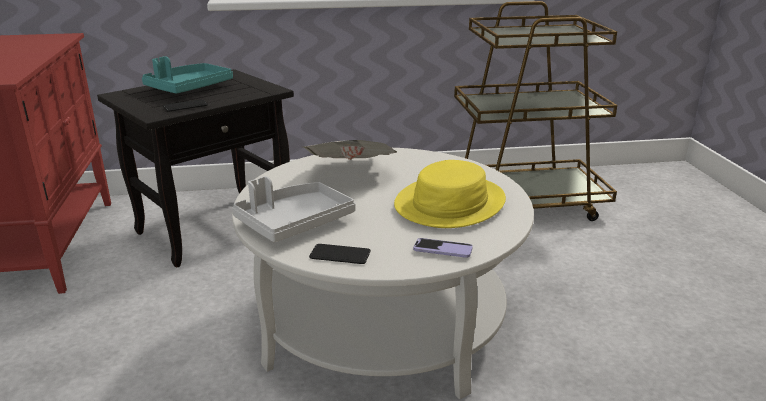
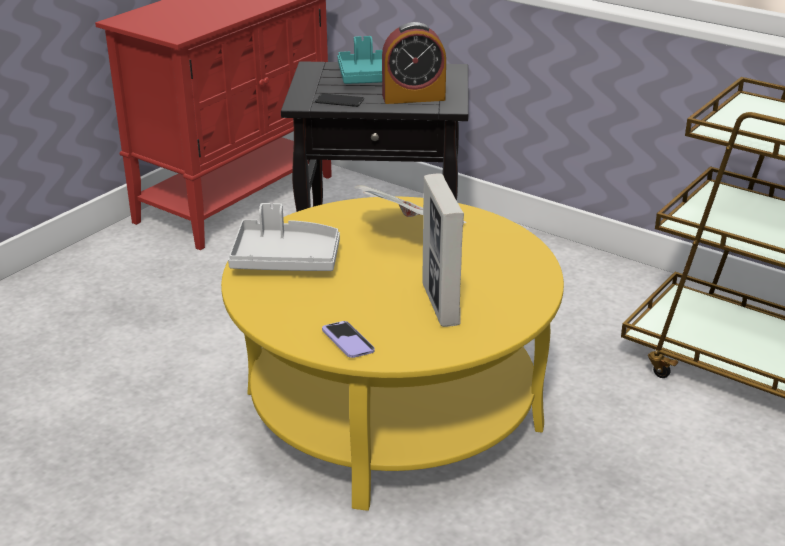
camera: 45 degrees right, 5 degrees up
(237, 91) = (413, 97): none -> alarm clock
(340, 255) = (267, 304): phone -> none
(383, 321) = (393, 409): white coffee table -> yellow coffee table
(450, 203) = (440, 304): yellow hat -> picture frame

